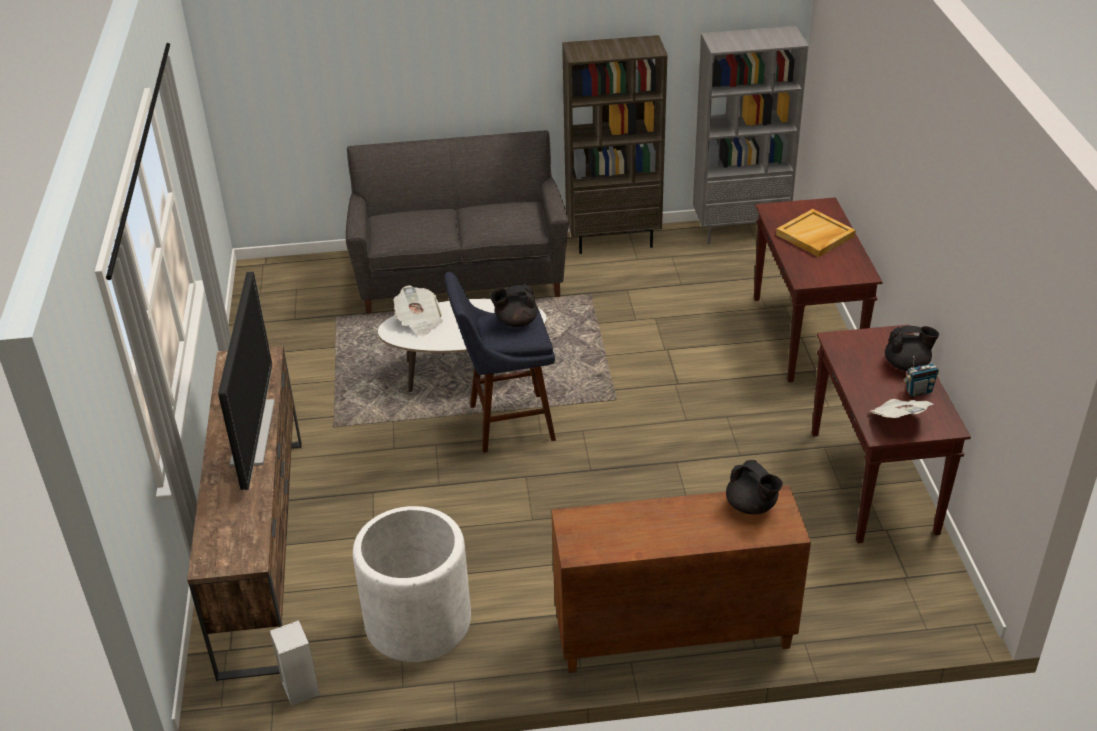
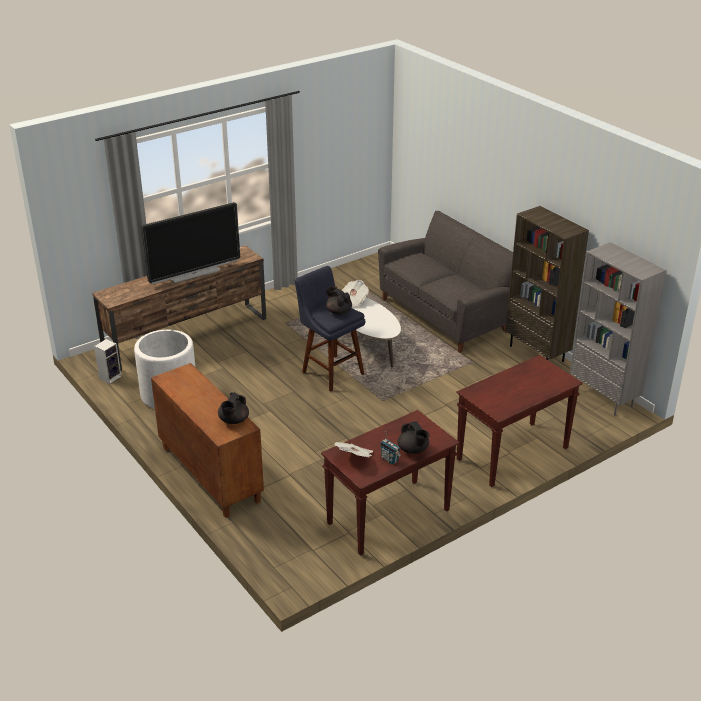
camera: 60 degrees right, 5 degrees down
(815, 236) = (525, 385): beige tray -> none

